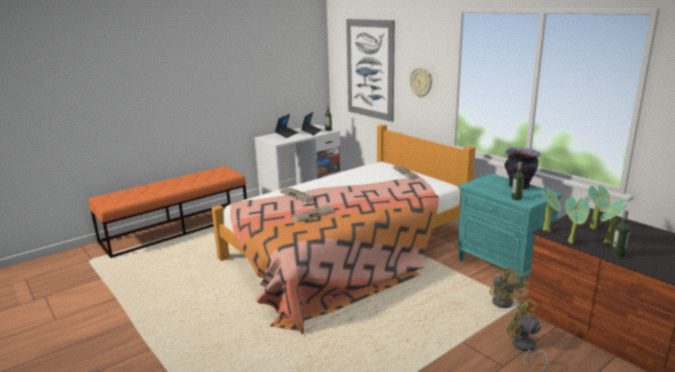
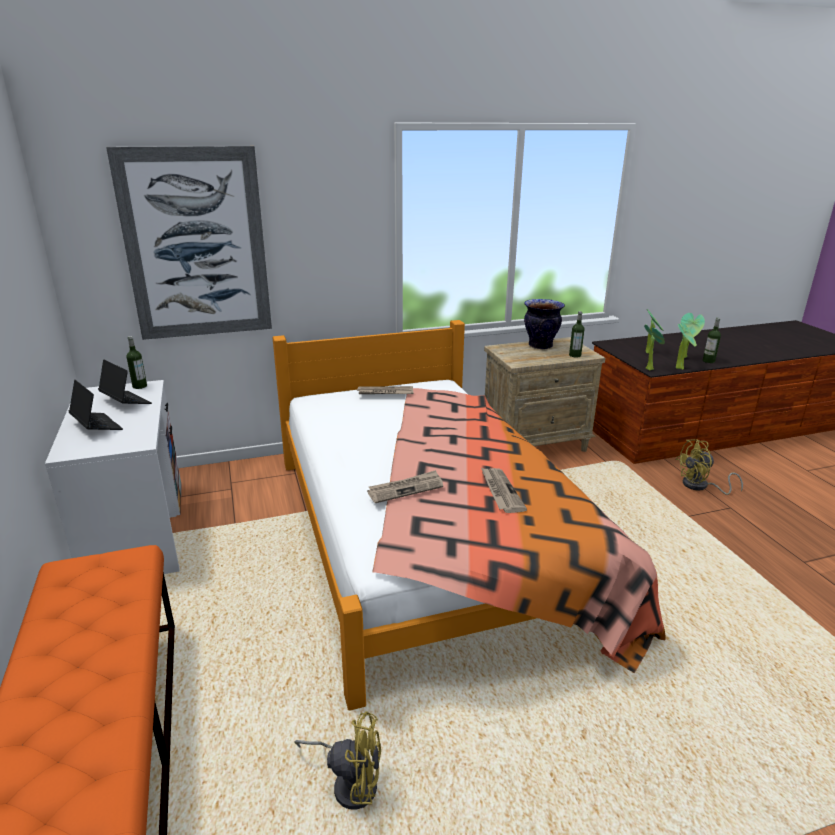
camera: 70 degrees left, 5 degrees up
(421, 82) = (329, 249): wall clock -> none
(502, 265) = (535, 444): turquoise nightstand -> beige nightstand
(503, 301) = (611, 468): yellow fan -> yellow fan (350, 782)

